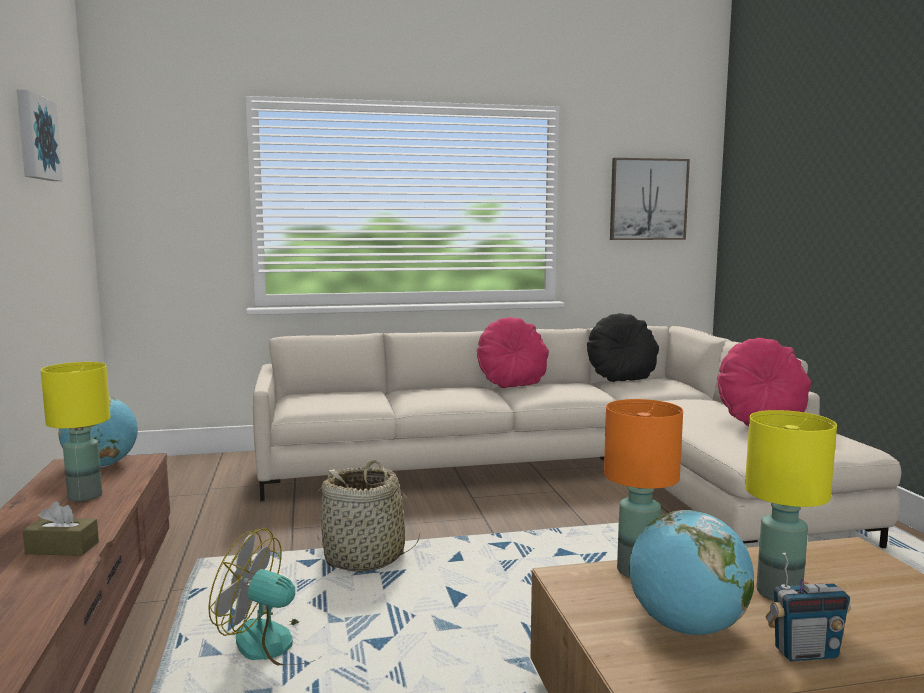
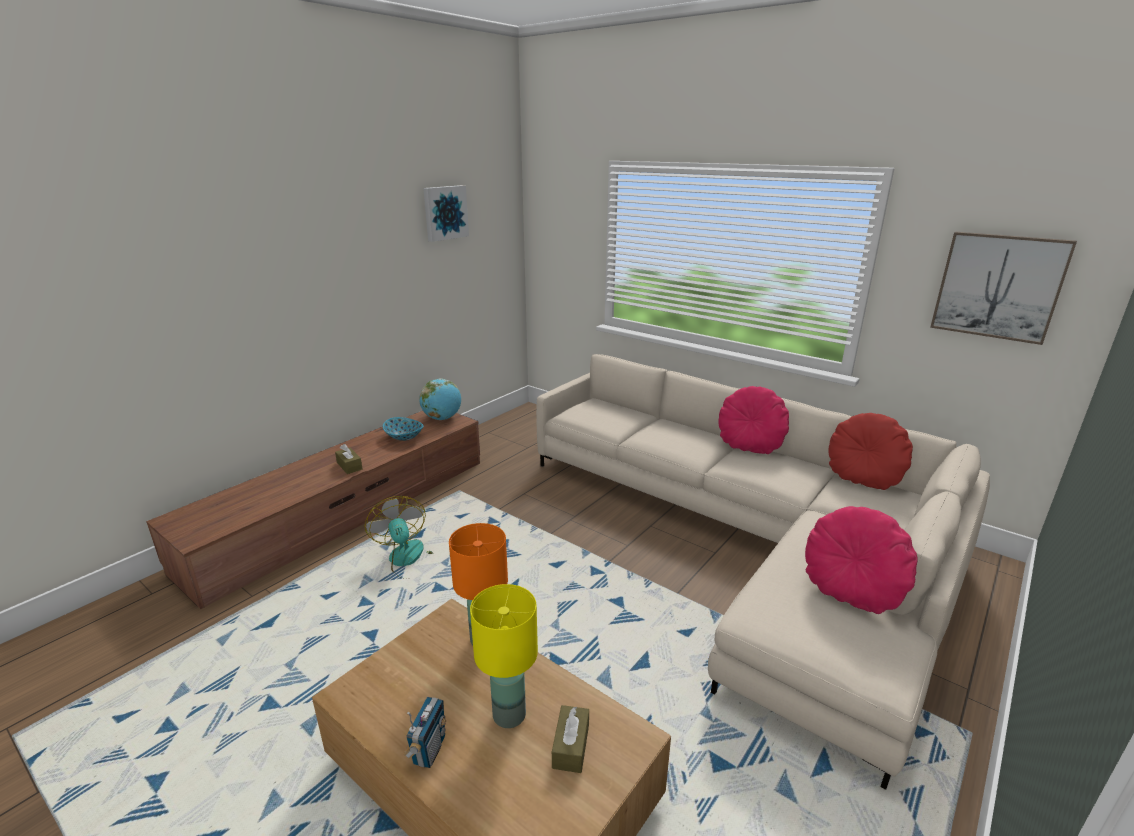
camera: 50 degrees right, 15 degrees up
(85, 496) = (404, 437): yellow table lamp -> bowl
(365, 557) = (520, 534): basket -> none
(621, 380) = (862, 480): black pillow -> red pillow
(687, 627) = (422, 687): globe -> none
(805, 653) = (428, 750): radio -> radio turned 120 degrees counterclockwise
(847, 578) = (571, 746): none -> brown tissue box

